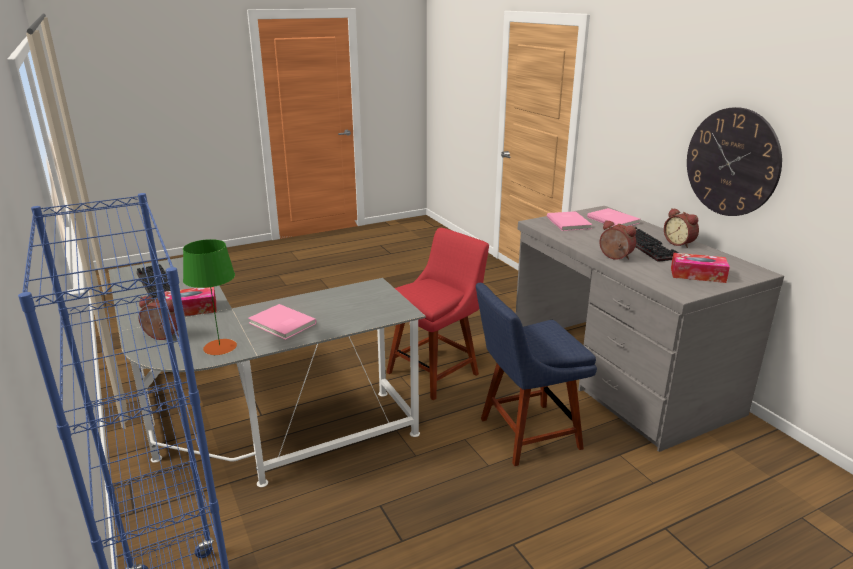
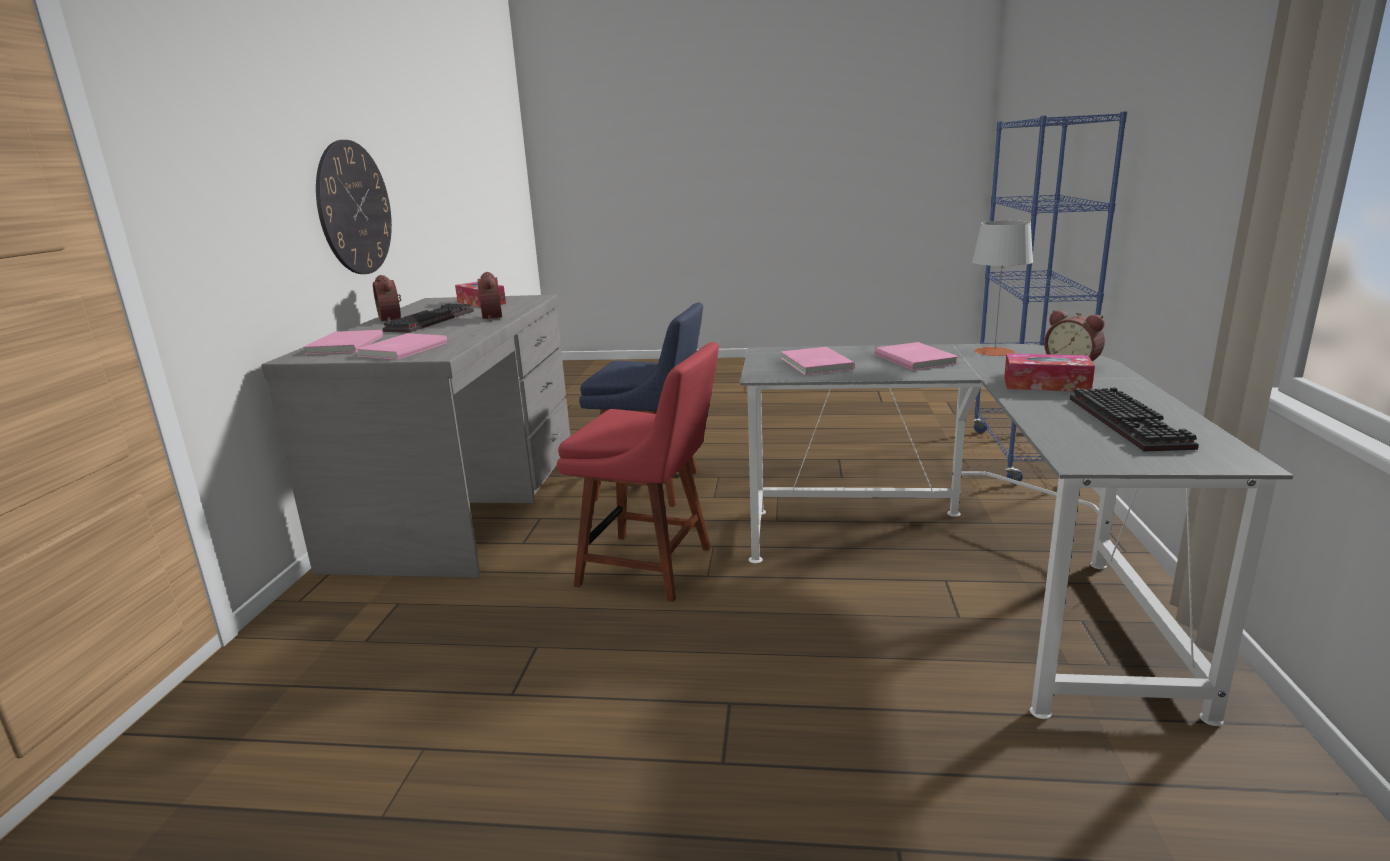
camera: 145 degrees left, 5 degrees down
(220, 347) = (994, 351): green table lamp -> grey table lamp
(352, 303) = (814, 364): none -> pink book
(436, 371) = (652, 567): red chair -> red chair turned 150 degrees counterclockwise
(679, 243) = (393, 319): alarm clock -> alarm clock turned 150 degrees clockwise

